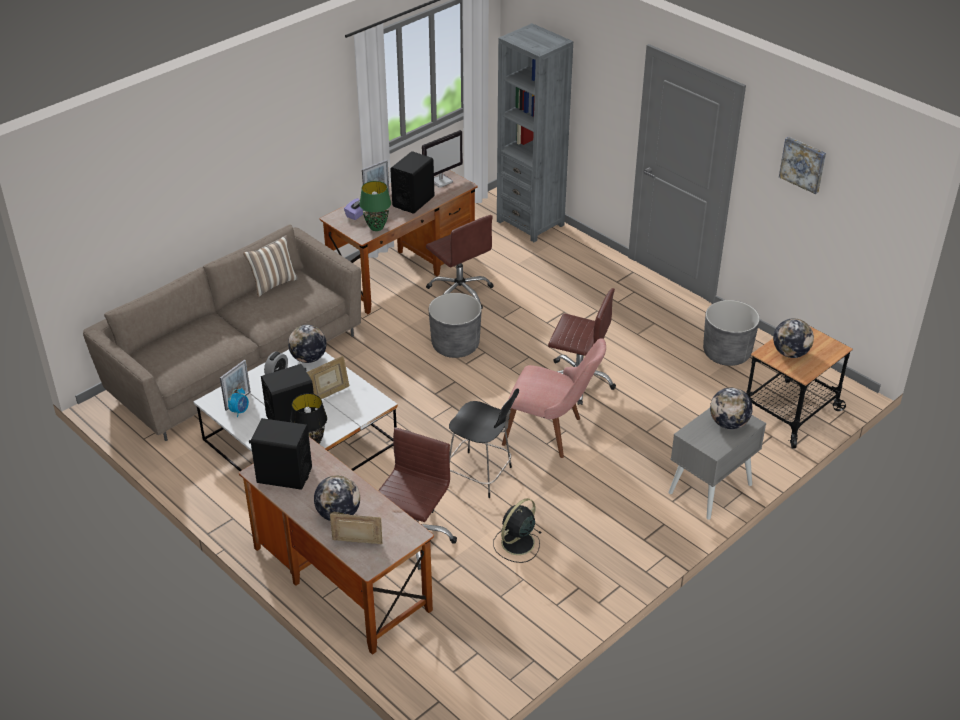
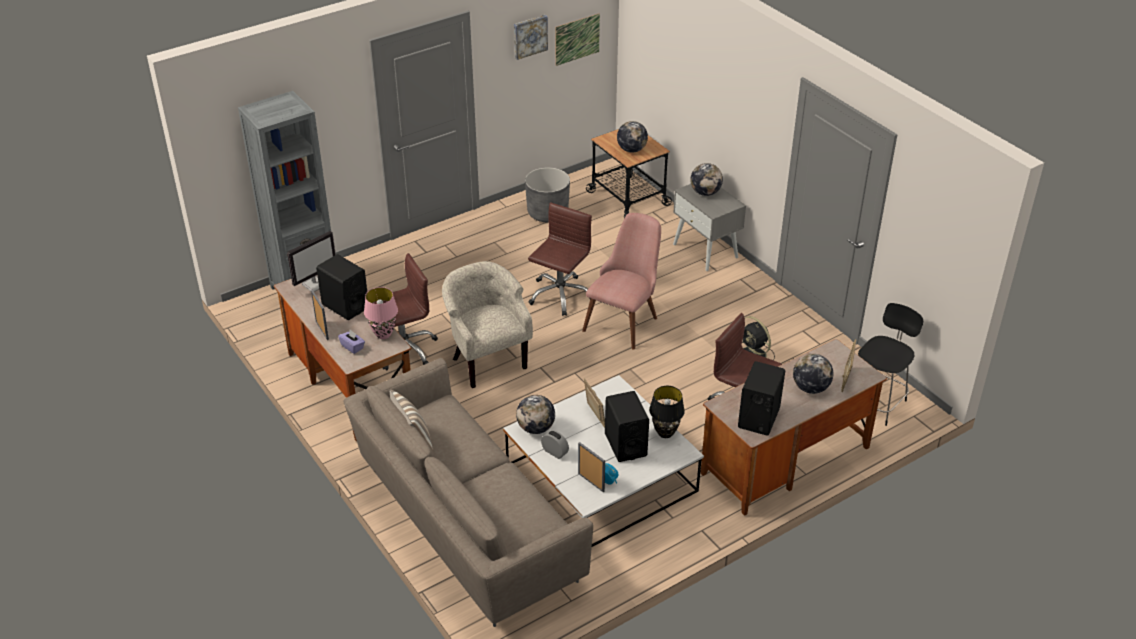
camera: 80 degrees left, 0 degrees up
(377, 227) = (384, 334): green table lamp -> pink table lamp
(441, 181) = (315, 284): monitor -> monitor turned 75 degrees clockwise
(455, 345) = (486, 361): grey planter -> beige armchair
(481, 475) = (670, 366): black chair -> black chair (877, 402)
(858, 212) = (577, 39): none -> picture

